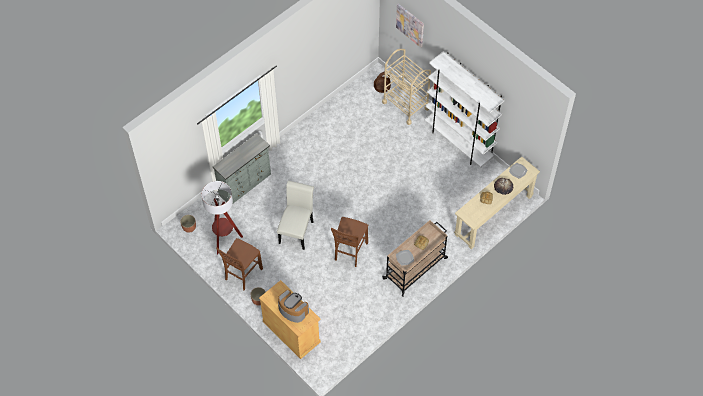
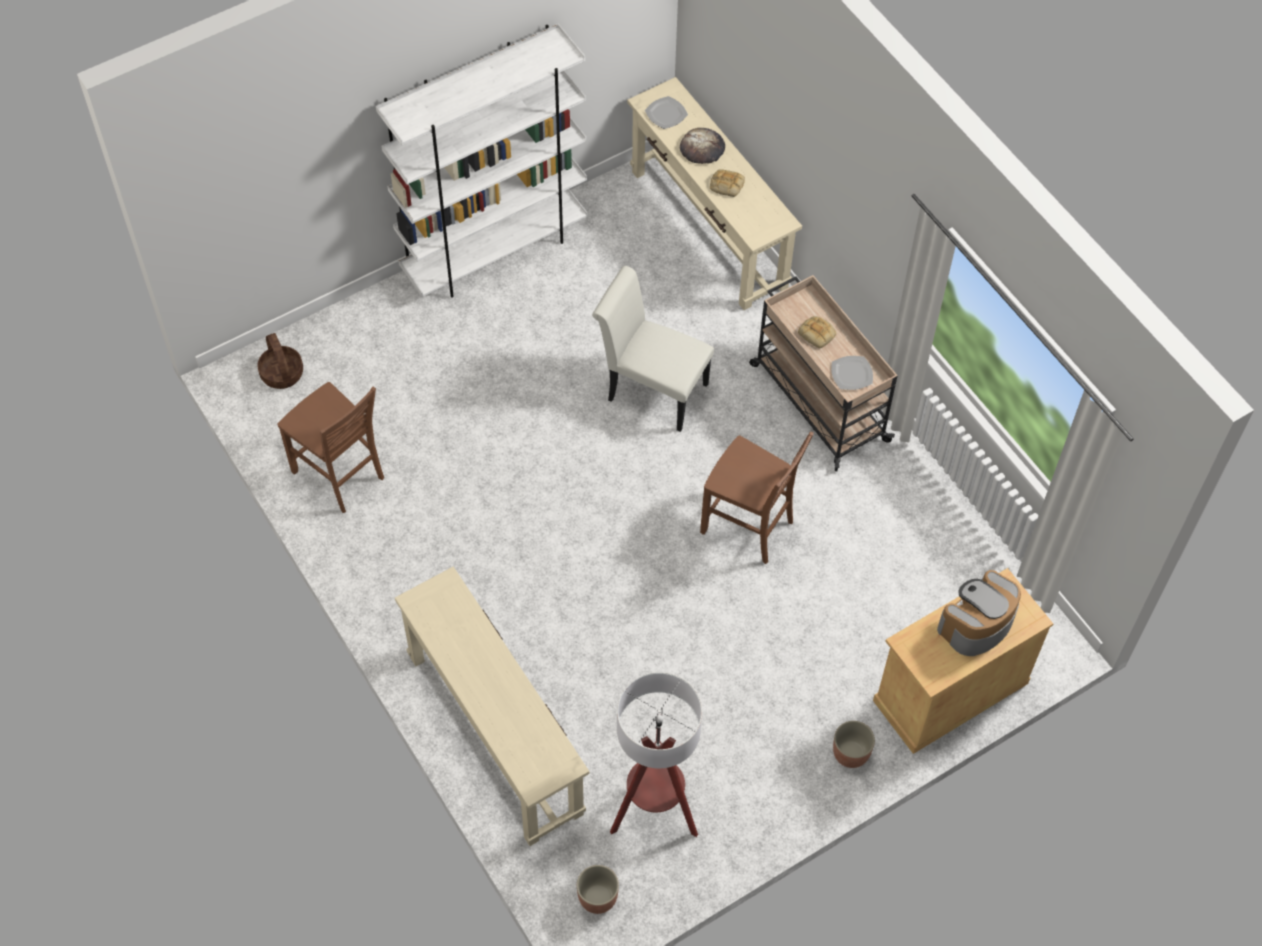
camera: 80 degrees left, 0 degrees up
(242, 274) = (769, 781): brown chair -> brown chair (340, 475)
(245, 185) = (495, 734): grey dresser -> beige console table
(297, 230) = (662, 633): white chair -> white chair (651, 389)
(405, 105) = (354, 335): beige cart -> none
(410, 25) = (261, 163): picture -> none

